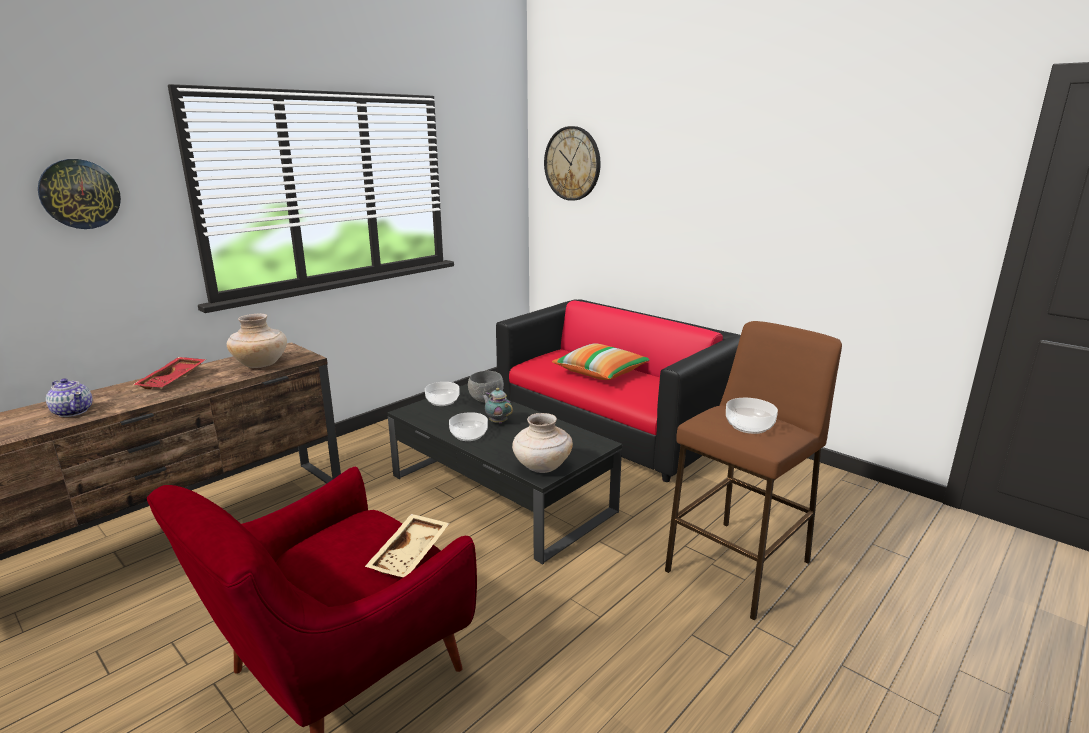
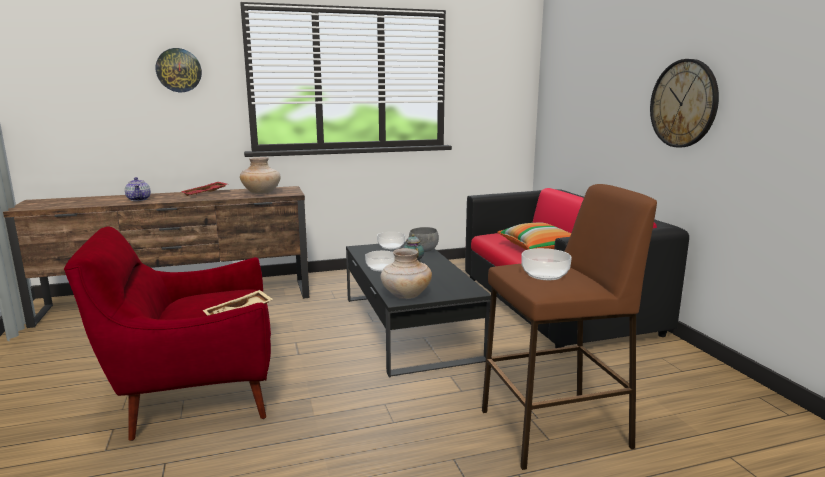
camera: 30 degrees right, 5 degrees down
(572, 163) = (567, 66): wall clock -> wall clock (683, 103)

